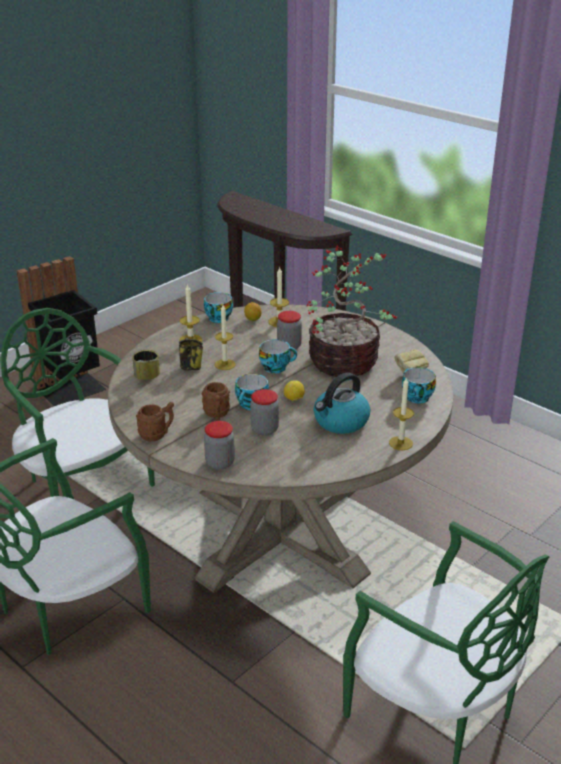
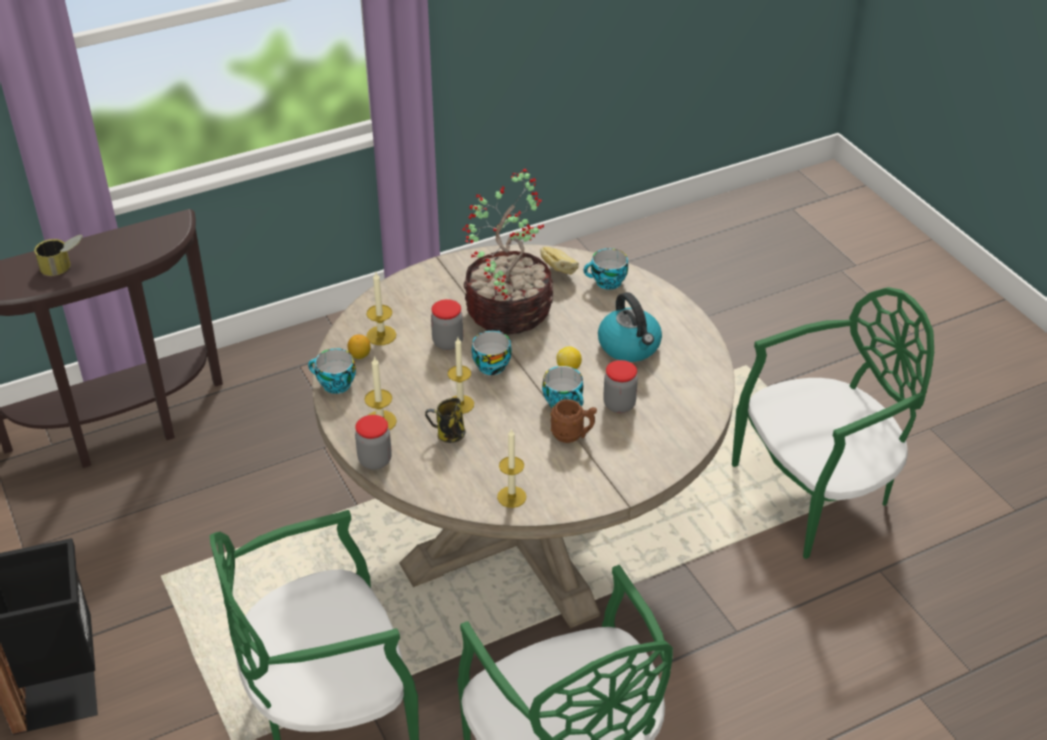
camera: 70 degrees left, 10 degrees up
(148, 377) = (454, 477): can -> can (64, 267)
(157, 435) = (591, 492): brown mug -> none
(220, 463) = (669, 453): jar -> jar (375, 460)
(400, 443) = (686, 317): candle -> candle (511, 497)

